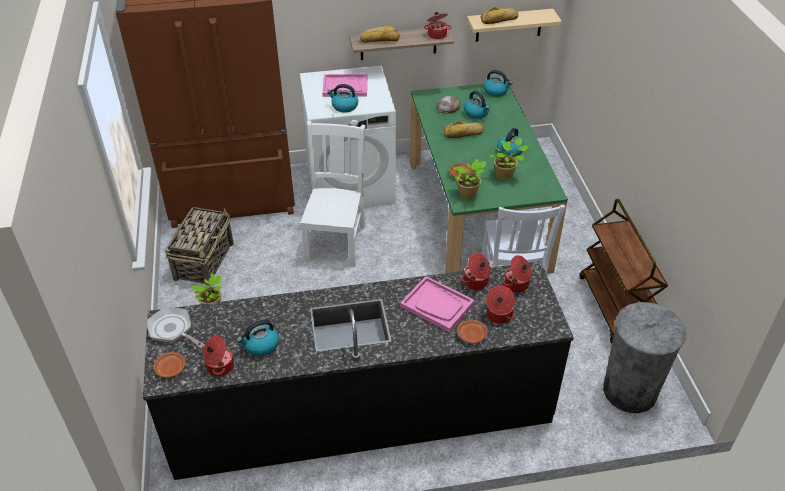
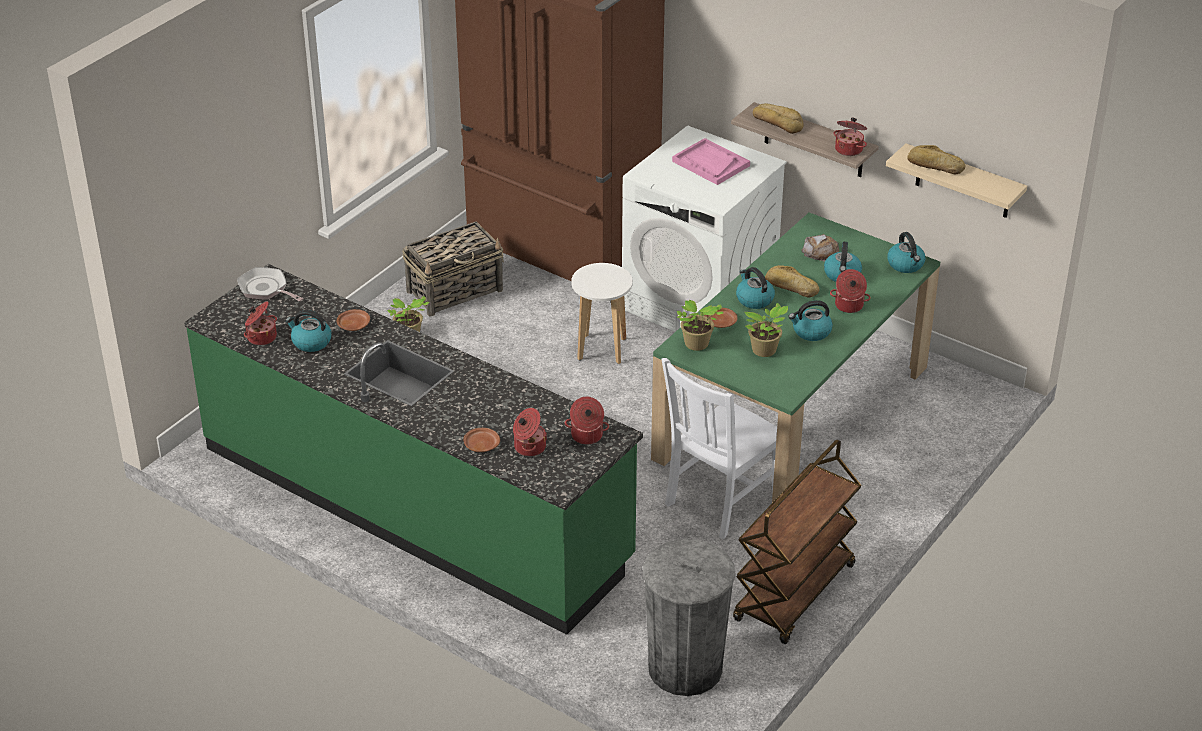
camera: 45 degrees right, 5 degrees down
(170, 368) = (227, 315): brown plate -> brown plate (353, 325)
(173, 330) = (266, 289): frying pan -> frying pan turned 45 degrees counterclockwise
(336, 241) = (602, 349): white chair -> white stool
(344, 106) = (677, 183): kettle -> kettle (754, 299)
(361, 410) = (415, 504): black counter -> green counter
(437, 305) = (491, 405): pink tray -> none
(476, 282) = (554, 410): cooking pot -> cooking pot (849, 306)

